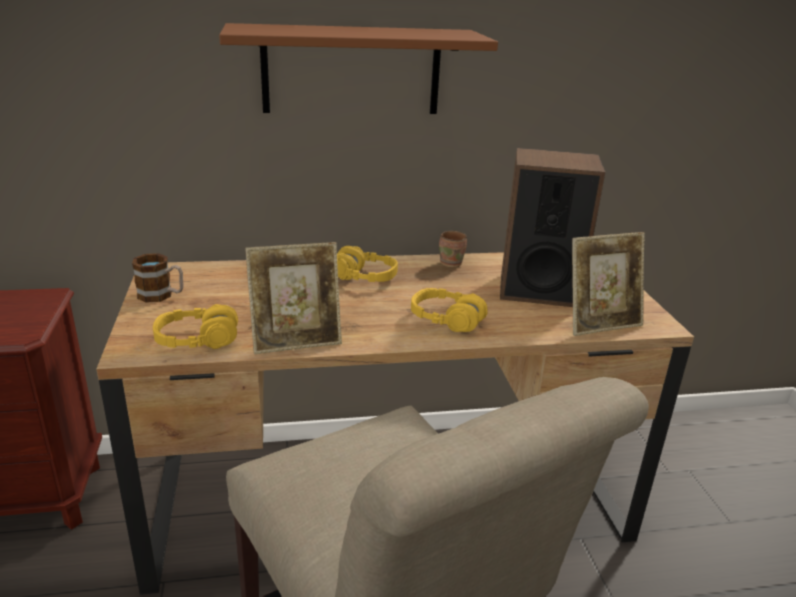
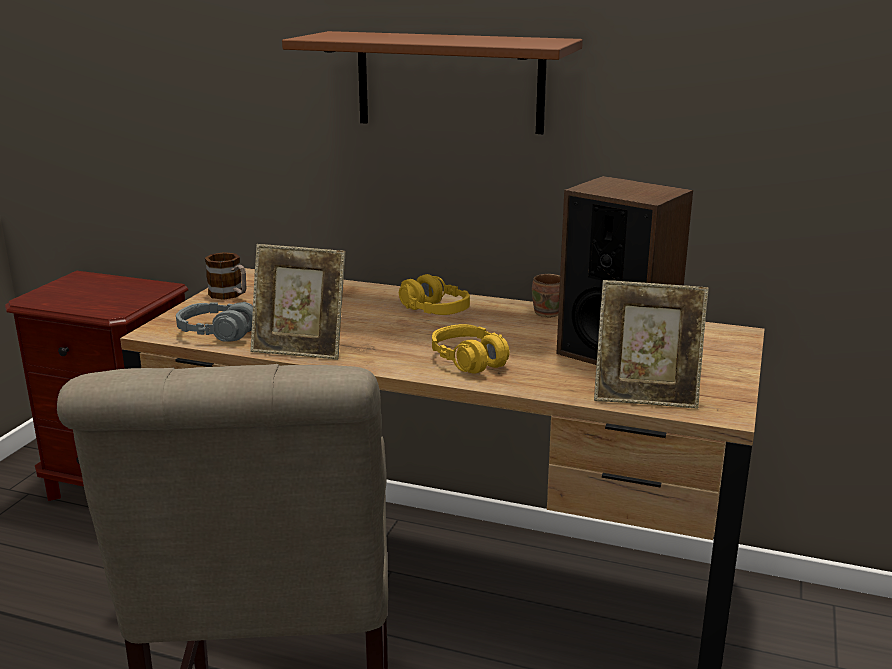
camera: 30 degrees right, 5 degrees down
(197, 340) = (218, 333): yellow headphones -> grey headphones

